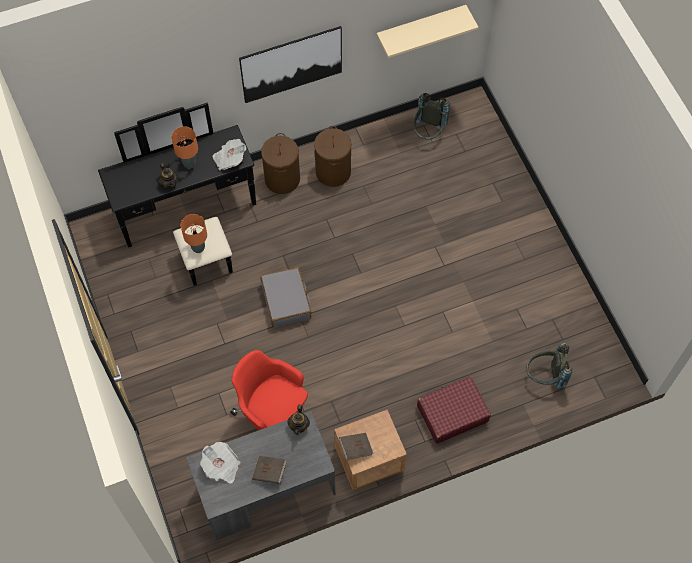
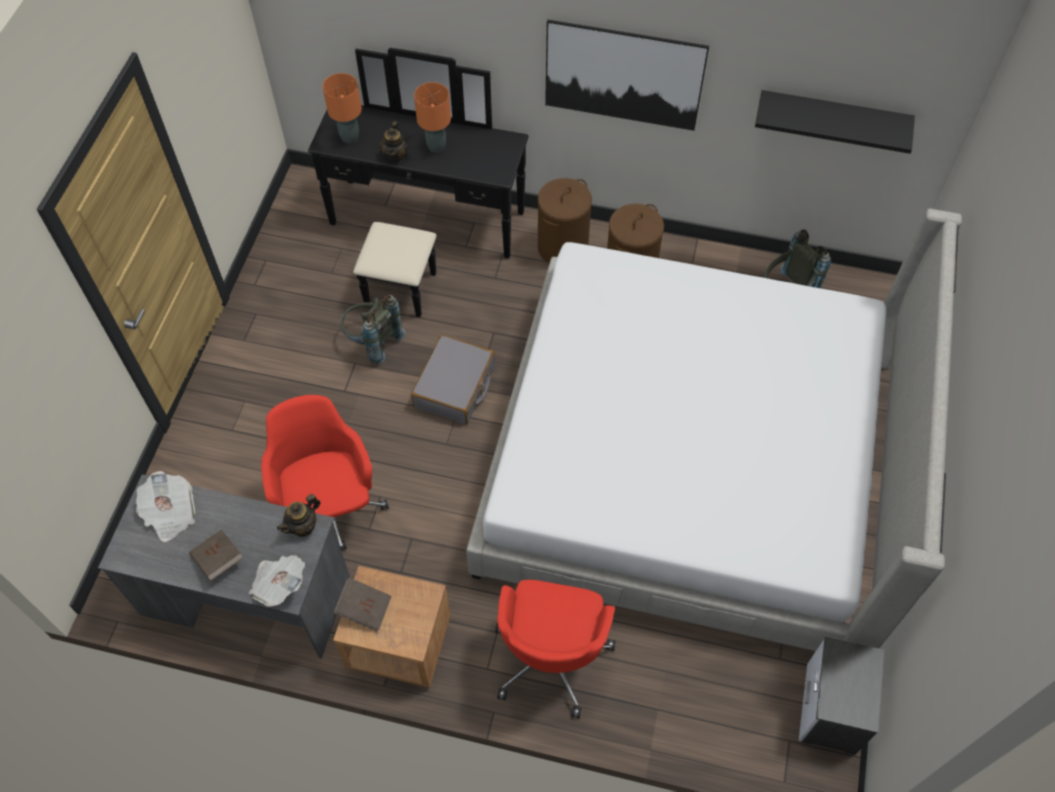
camera: 35 degrees right, 5 degrees down
(198, 248) = (383, 254): orange table lamp -> orange table lamp (350, 137)
(229, 159) = (486, 166): newspaper -> newspaper (279, 584)
(420, 26) = (833, 117): beige shelf -> black shelf
(448, 265) = (691, 464): none -> bed
(452, 413) = (551, 657): red suitcase -> red office chair
(545, 376) = (717, 692): grey backpack -> grey backpack (372, 342)
(603, 349) = (830, 710): none -> nightstand

